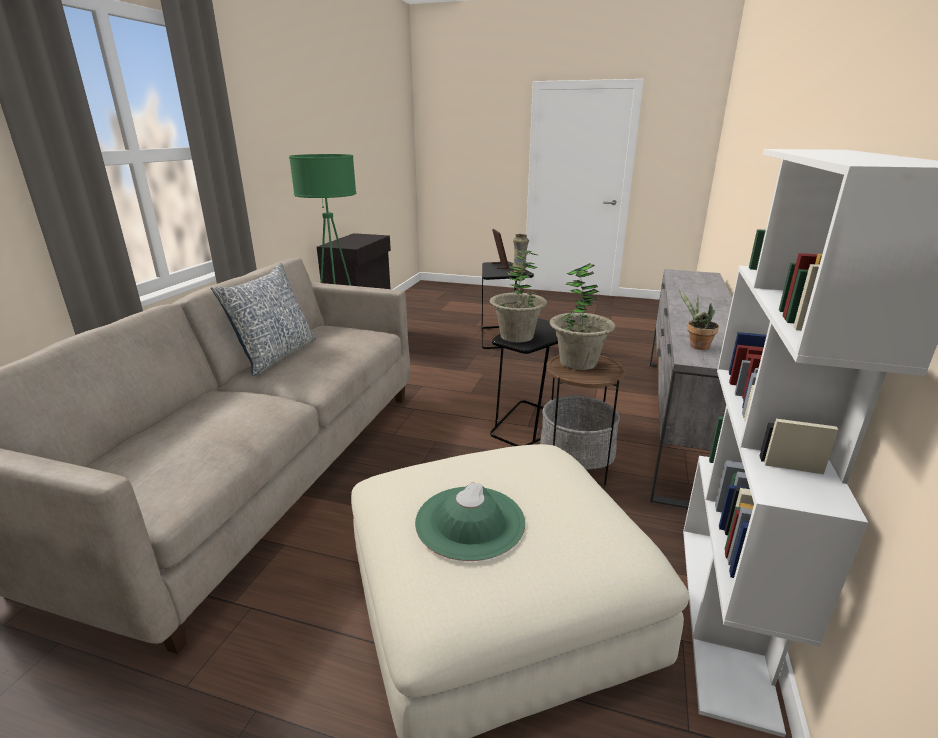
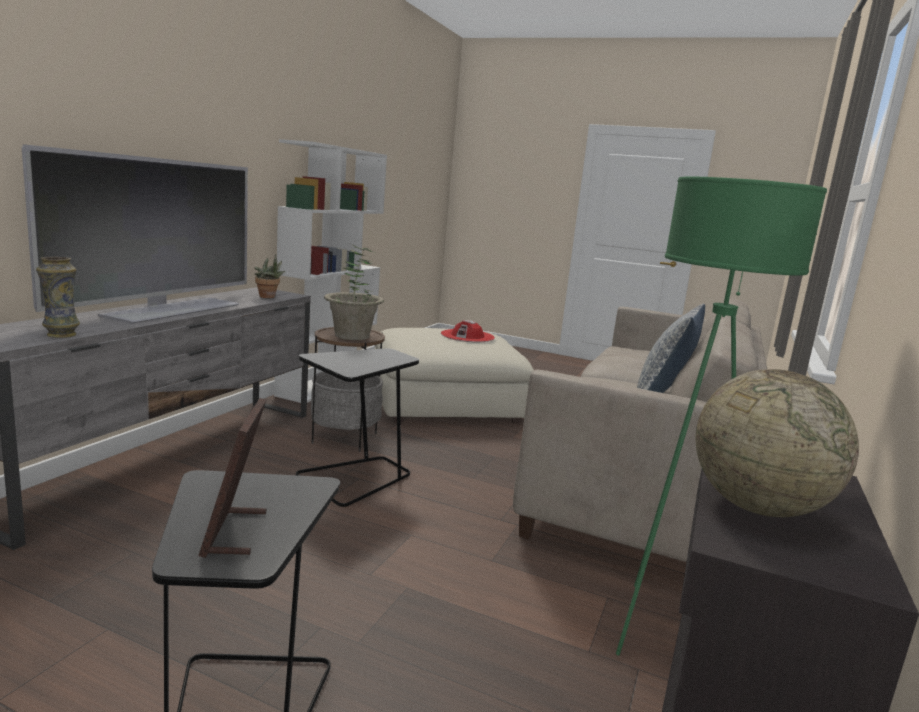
camera: 175 degrees left, 10 degrees down
(363, 240) = (757, 507): none -> globe
(470, 522) = (467, 336): green hat -> red hat
(517, 336) = (388, 358): potted plant -> none
(519, 271) = (209, 490): vase -> vase (61, 335)
(699, 308) = (171, 310): none -> television

